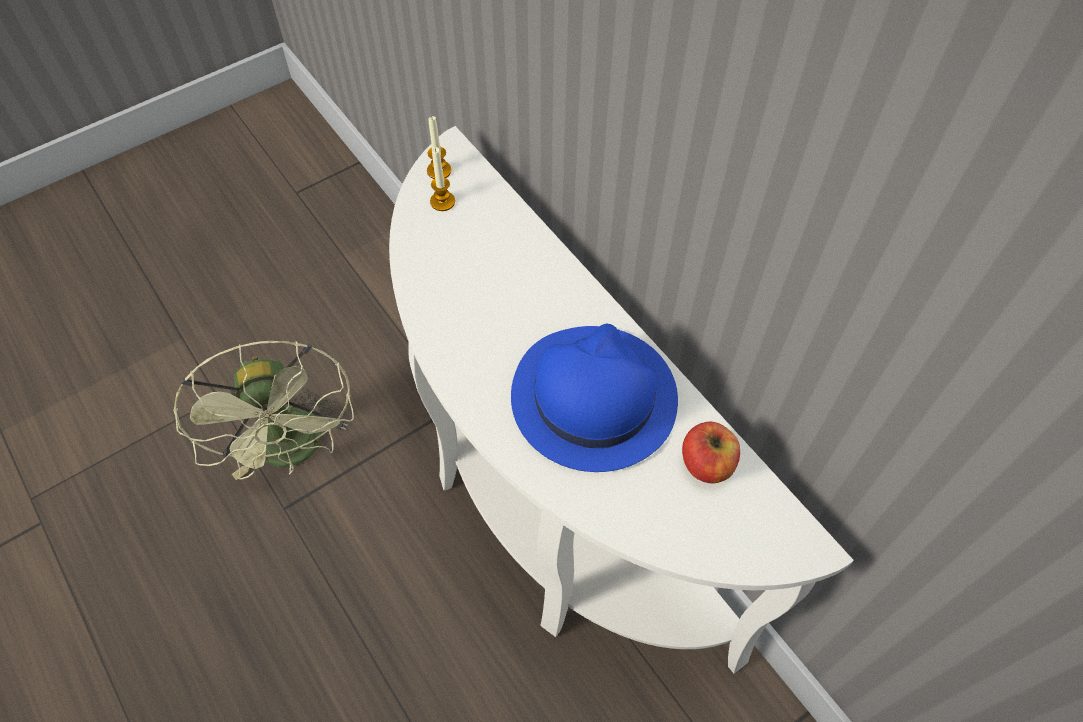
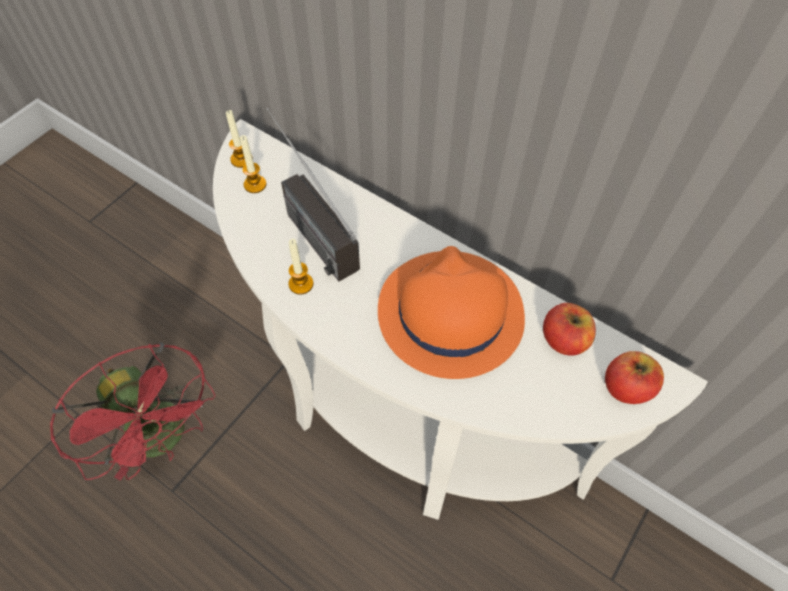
camera: 20 degrees left, 0 degrees up
(295, 450) = (164, 438): green fan -> red fan
(449, 320) = (301, 284): none -> candle
(478, 260) = (306, 225): none -> radio
(592, 398) = (449, 314): blue hat -> orange hat
(754, 536) = (626, 387): none -> apple

